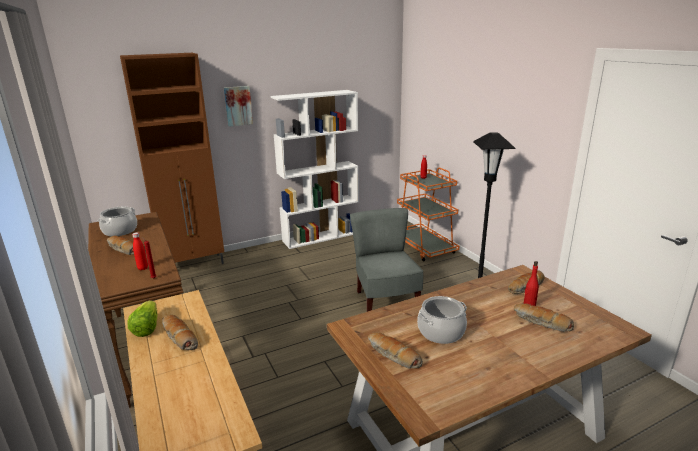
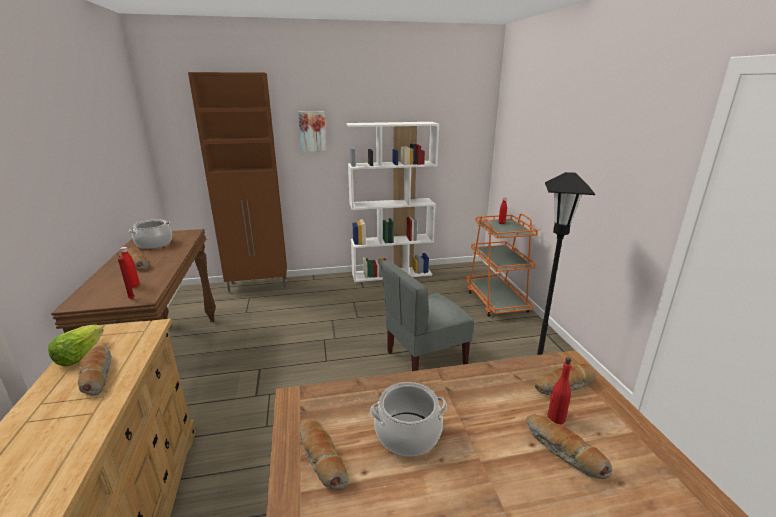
camera: 15 degrees right, 0 degrees up
(385, 302) = (425, 358): grey chair -> grey chair turned 120 degrees counterclockwise

